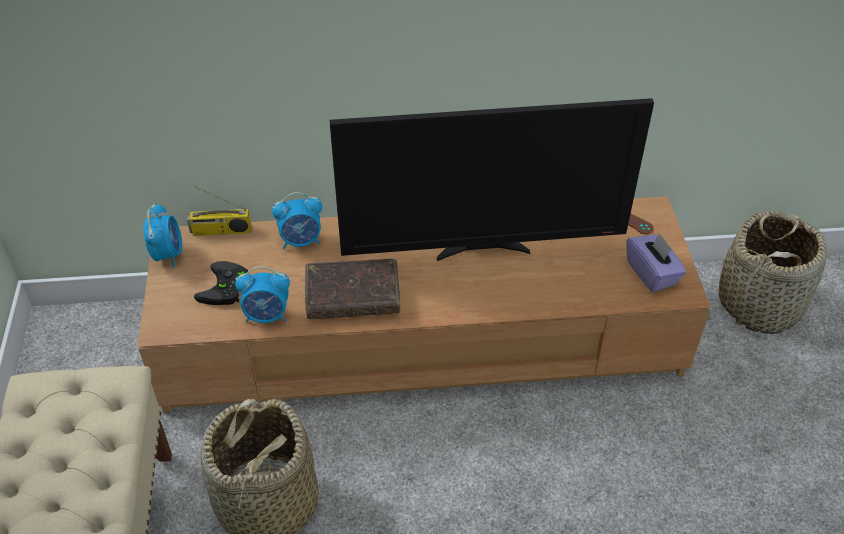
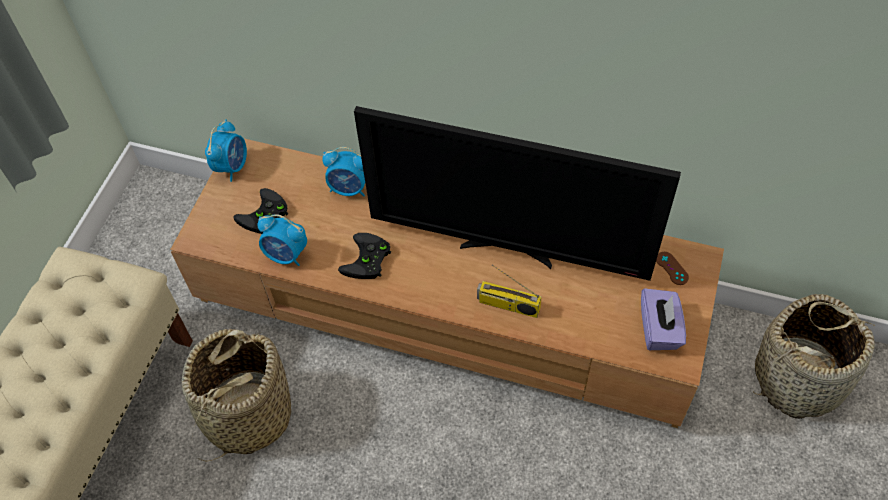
camera: 25 degrees right, 10 degrees up
(221, 231) = (285, 156): radio -> radio (507, 306)
(353, 297) = (367, 261): brown book -> black game controller

